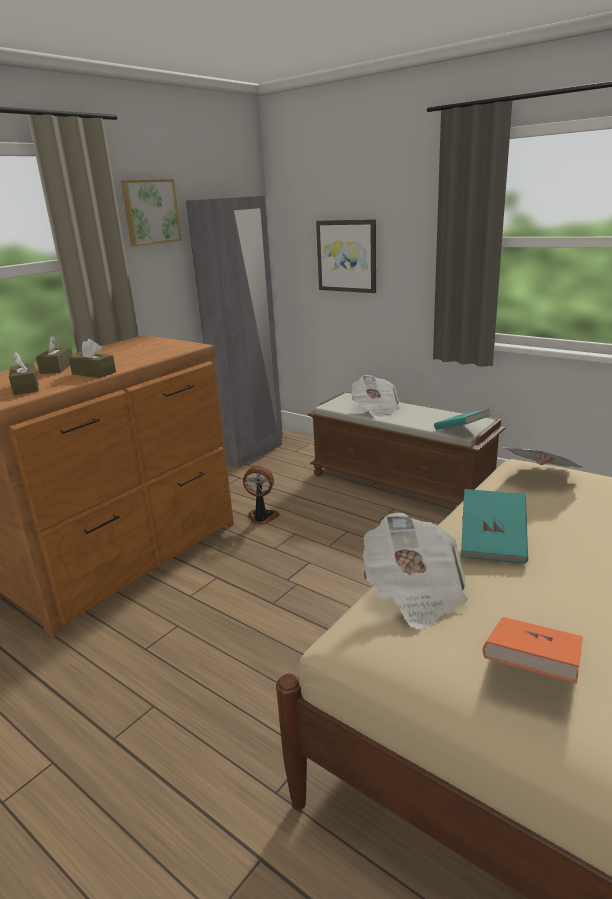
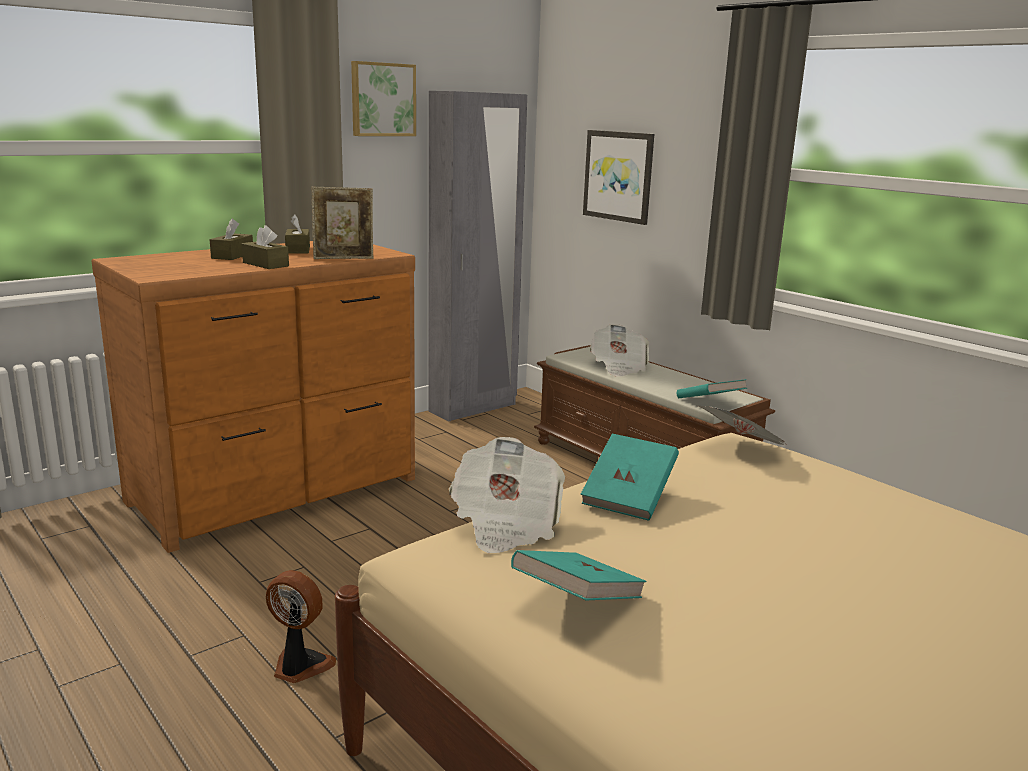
camera: 10 degrees right, 5 degrees down
(26, 387) = (188, 268): brown tissue box -> brown tissue box (298, 250)
(157, 357) = (344, 258): none -> picture frame
(262, 518) = (451, 477): fan -> fan (299, 666)
(531, 668) = (577, 601): orange book -> turquoise book

